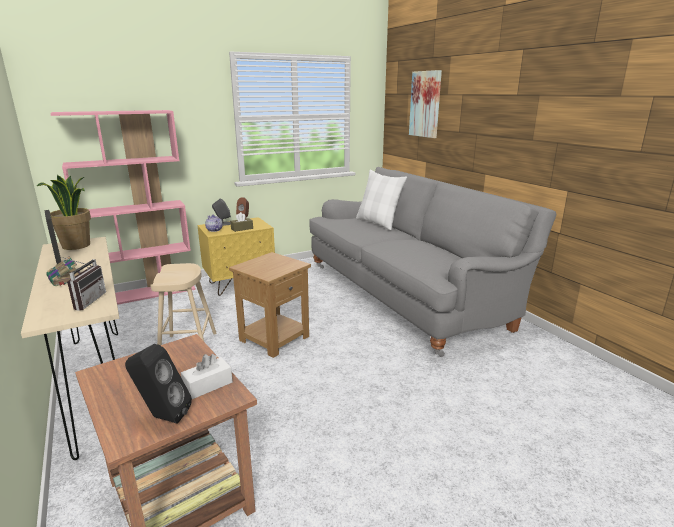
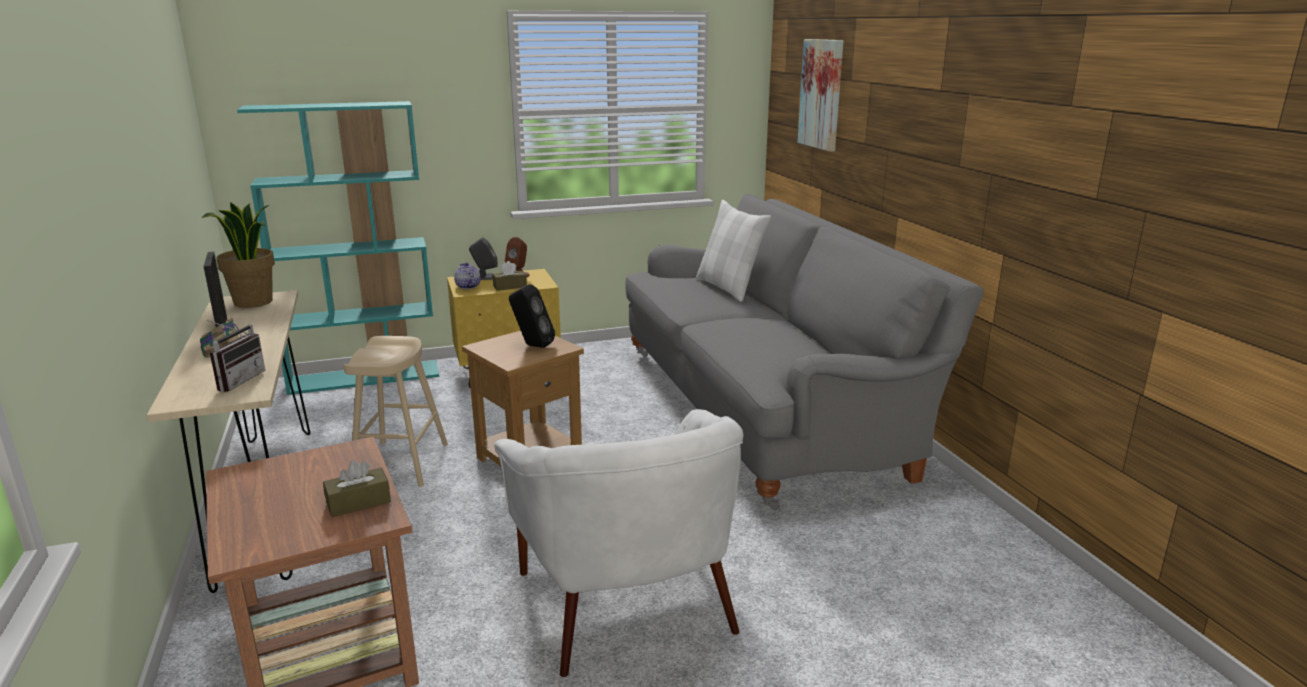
camera: 10 degrees right, 0 degrees up
(145, 293) = (365, 377): pink bookcase -> turquoise bookcase
(162, 417) = (288, 533): black speaker -> black speaker (532, 345)
(208, 385) = (358, 502): white tissue box -> brown tissue box
(377, 429) = (628, 602): none -> white armchair

